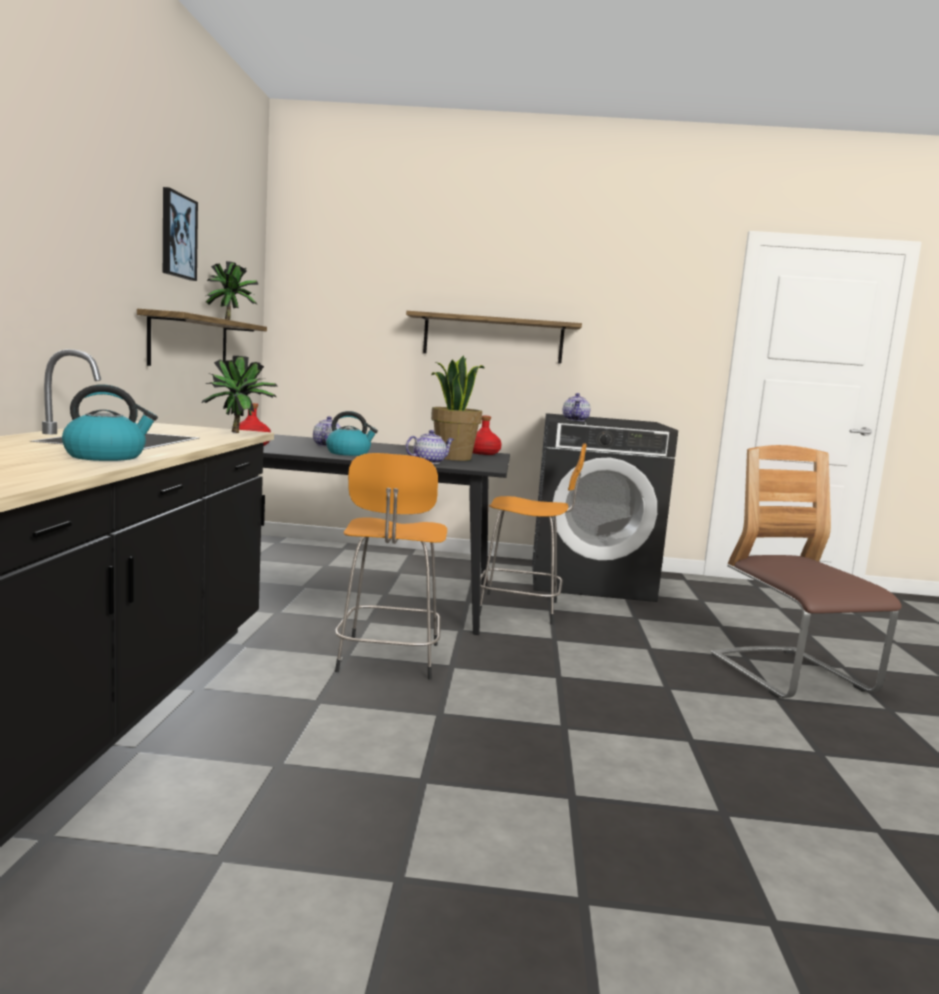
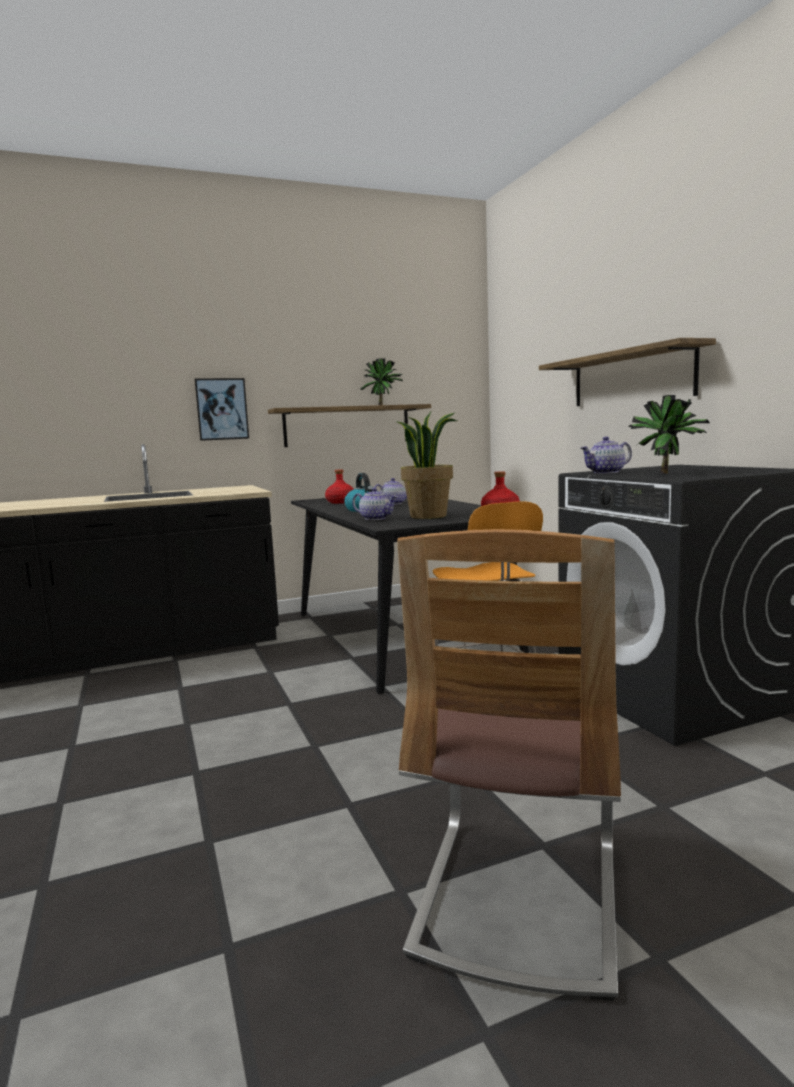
camera: 65 degrees right, 0 degrees up
(106, 456) = (64, 504): kettle -> none
(177, 236) = (321, 351): picture -> picture (222, 409)
(241, 433) = (242, 492): potted plant -> potted plant (668, 473)
(388, 659) = (277, 683): orange stool -> none
(791, 676) = (518, 896): chair -> chair turned 150 degrees clockwise

